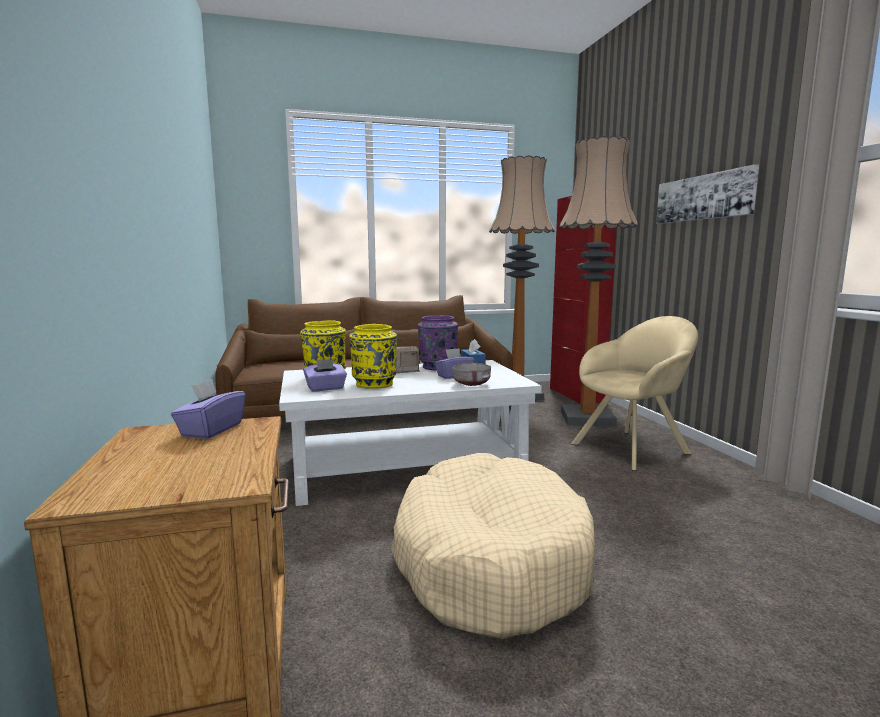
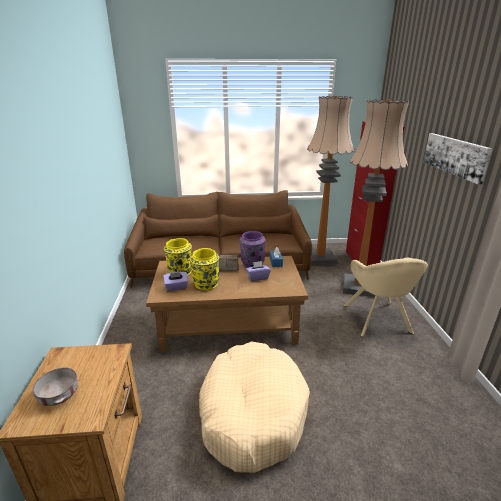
camera: 10 degrees right, 15 degrees up
(211, 430) = (92, 357): purple tissue box -> none
(406, 465) = (229, 323): white coffee table -> brown coffee table
(471, 384) = (264, 289): grey bowl -> grey bowl (59, 395)
(634, 448) = (378, 321): beige armchair -> beige armchair turned 105 degrees clockwise

